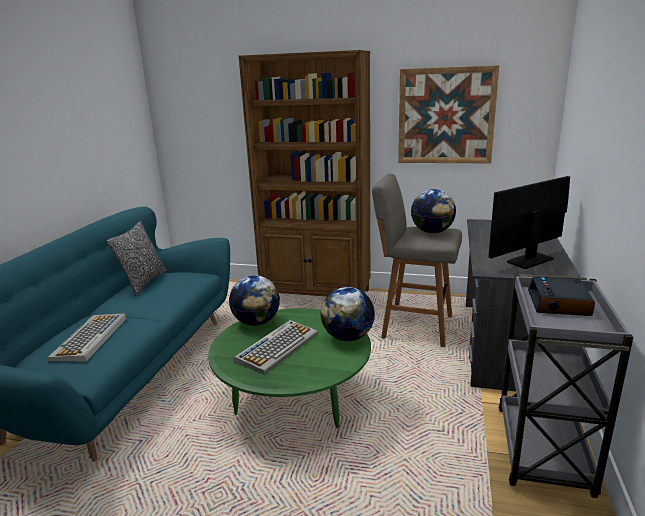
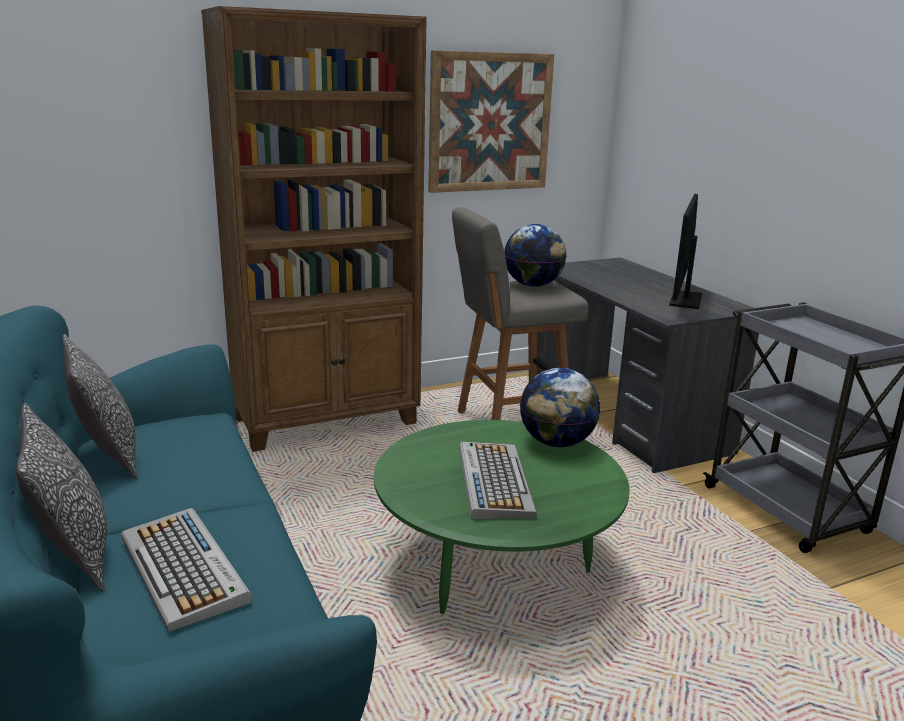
camera: 40 degrees left, 0 degrees up
(75, 319) = (74, 554): none -> pillow
(256, 322) = (409, 461): globe -> none
(559, 303) = (807, 332): alarm clock -> none

